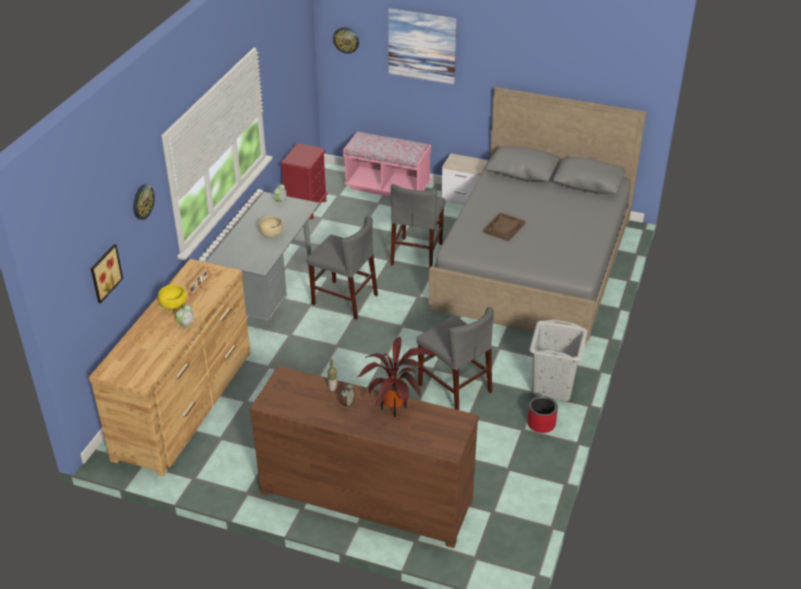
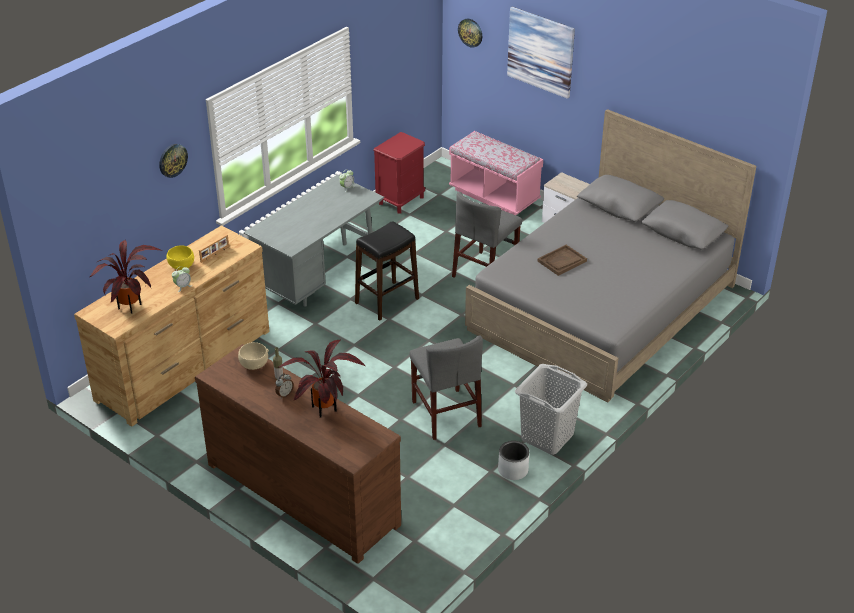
camera: 20 degrees right, 0 degrees up
(104, 273) = (115, 220): picture -> none
(145, 357) = (131, 308): none -> potted plant
(271, 234) = (319, 218): beige bowl -> beige bowl (254, 365)
(344, 299) = (387, 301): grey chair -> black stool
(541, 423) = (513, 470): red planter -> grey planter

